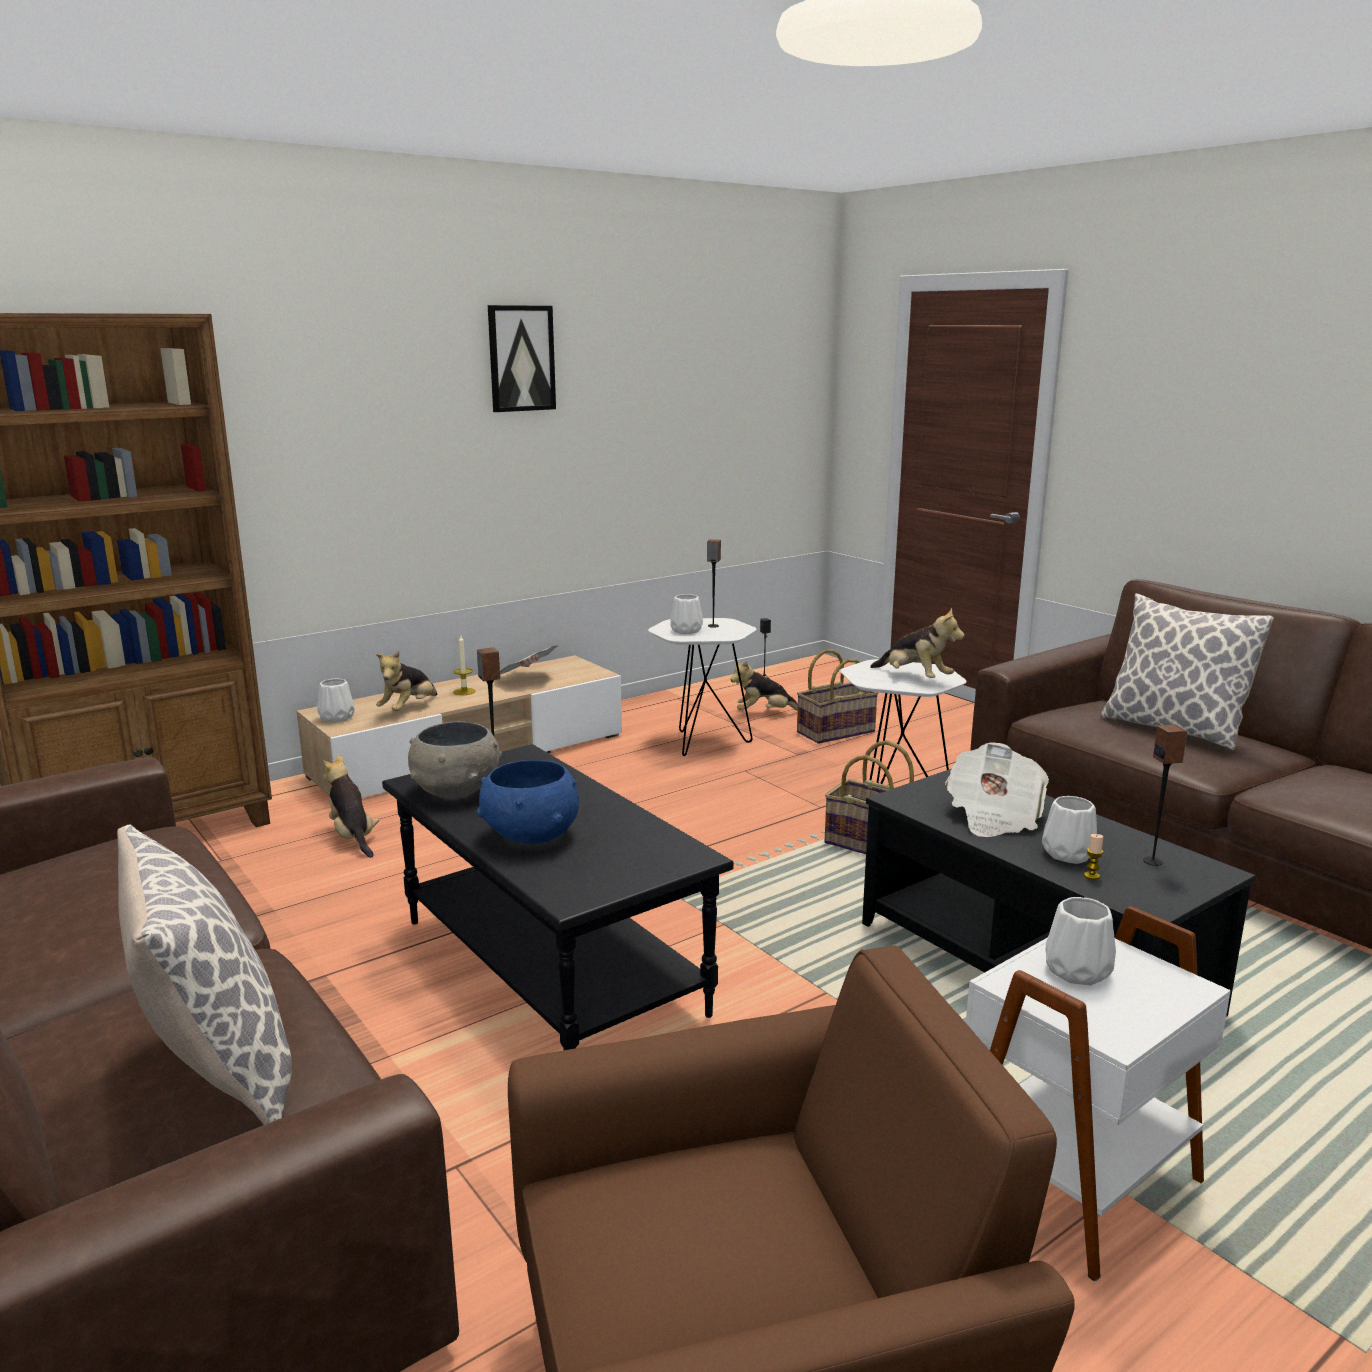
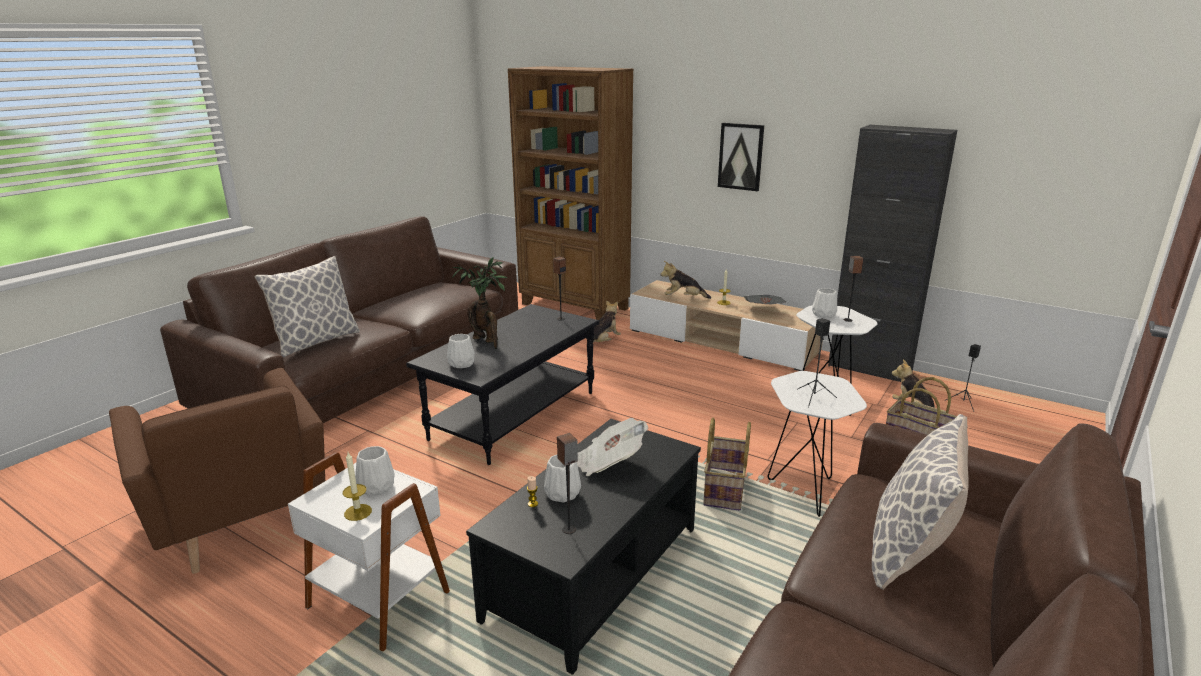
camera: 70 degrees right, 5 degrees up
(337, 717) = (655, 288): white vase -> white vase (462, 364)
(456, 790) = (527, 318): grey bowl -> none
(521, 358) = (823, 103): picture -> picture (741, 156)
(531, 835) = (486, 341): blue bowl -> potted plant
(647, 703) = (869, 368): none -> black cabinet
(914, 678) = (814, 397): plush toy -> black speaker
(1155, 991) = (358, 512): none -> candle

